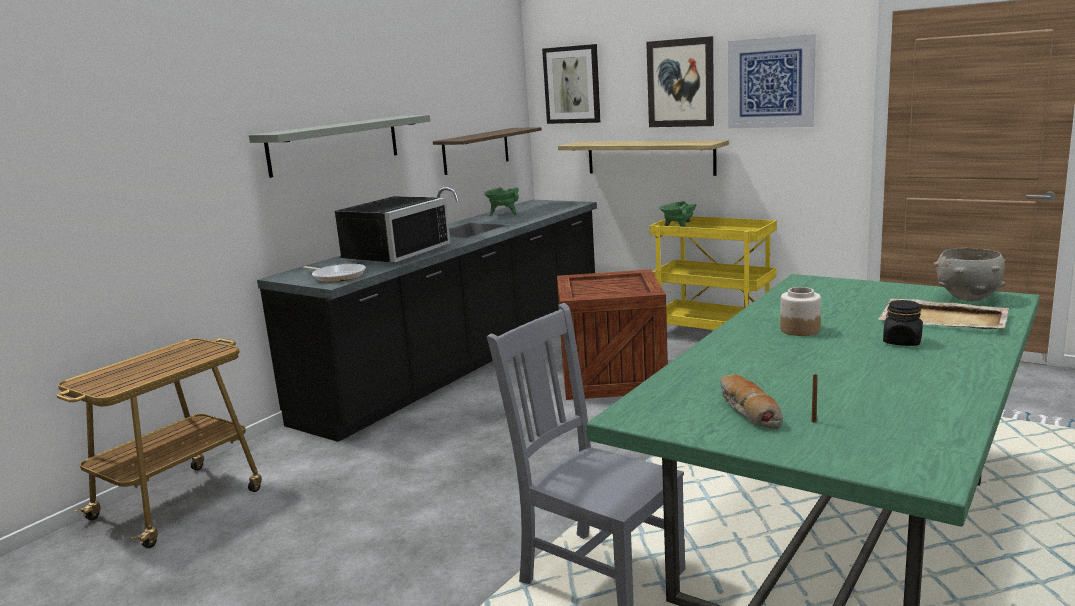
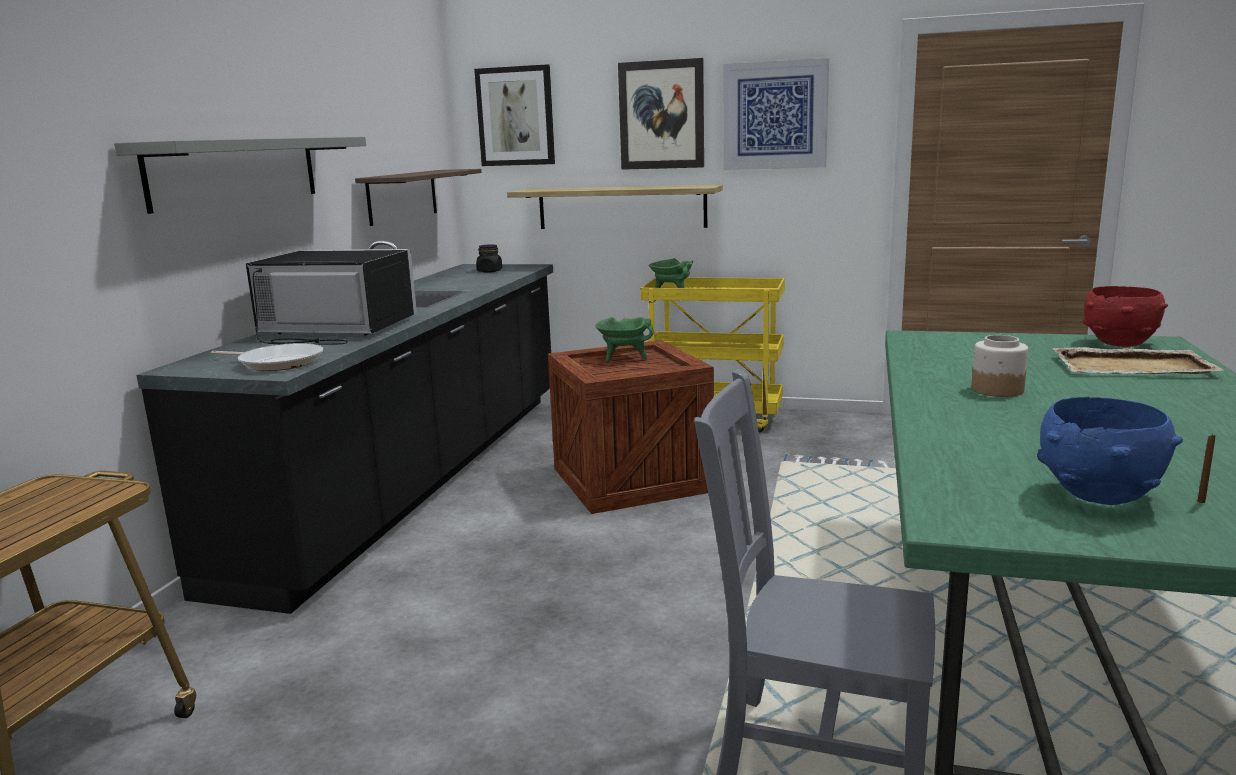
camera: 20 degrees left, 0 degrees up
(391, 253) = (333, 329): black microwave -> black microwave turned 90 degrees counterclockwise
(503, 214) = (445, 280): green cooking pot -> green cooking pot (624, 358)
(747, 411) = (1098, 497): bread -> blue bowl
(902, 342) = (1133, 394): black jar -> black jar (489, 271)
(967, 298) = (1119, 344): grey bowl -> red bowl

